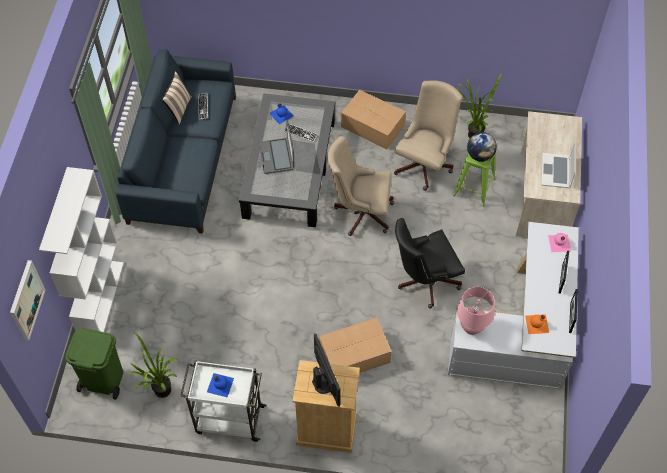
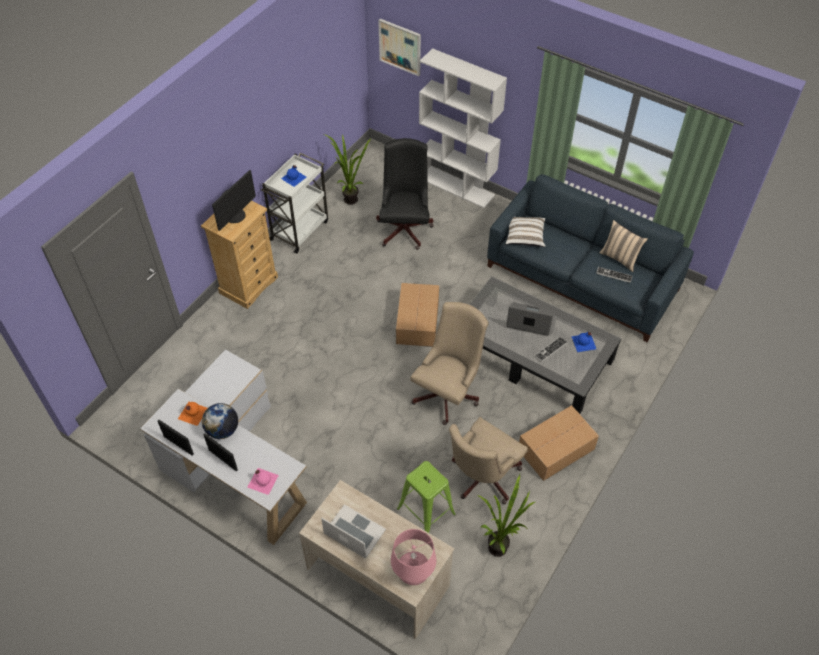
camera: 115 degrees right, 5 degrees down
(103, 379) = (382, 170): green trash can -> none
(185, 182) = (524, 236): none -> white pillow
(324, 382) = (236, 216): monitor -> monitor turned 60 degrees counterclockwise
(353, 355) = (301, 327): cardboard box -> cardboard box (418, 321)
(424, 281) = (340, 412): black office chair -> black office chair (405, 227)
(425, 163) = (481, 478): beige office chair -> beige office chair turned 75 degrees clockwise
(472, 326) = (234, 372): pink table lamp -> pink table lamp (413, 574)
(480, 155) = (425, 477): globe -> globe (223, 430)

